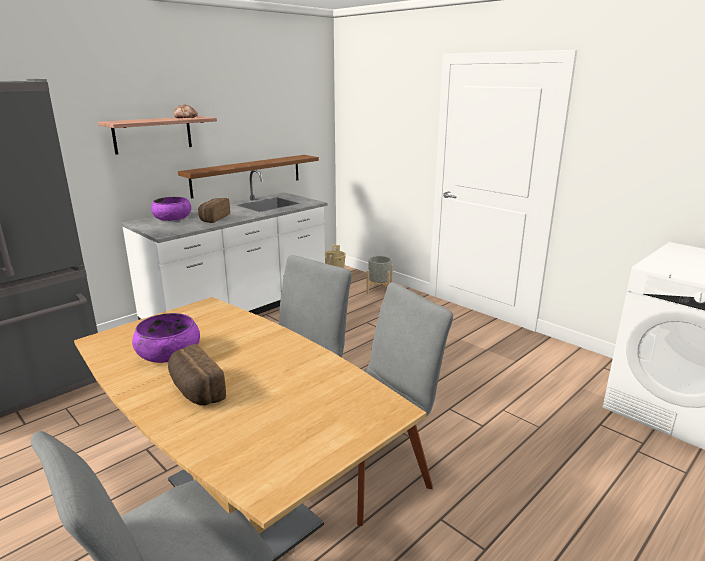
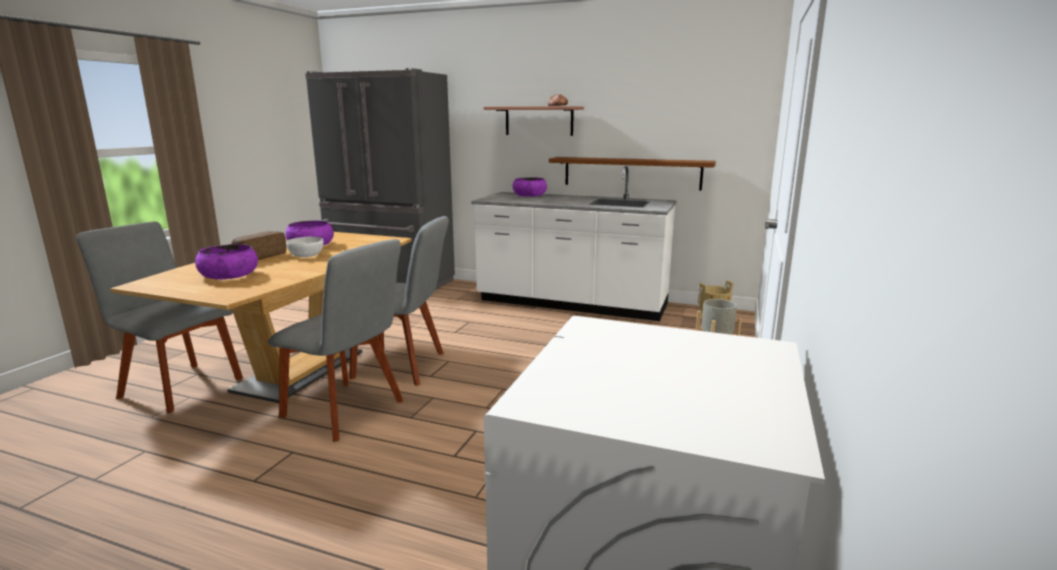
camera: 65 degrees right, 5 degrees down
(213, 218) = (545, 200): bread -> none
(228, 358) = (306, 255): none -> white bowl
(284, 412) = (229, 275): none -> purple bowl

